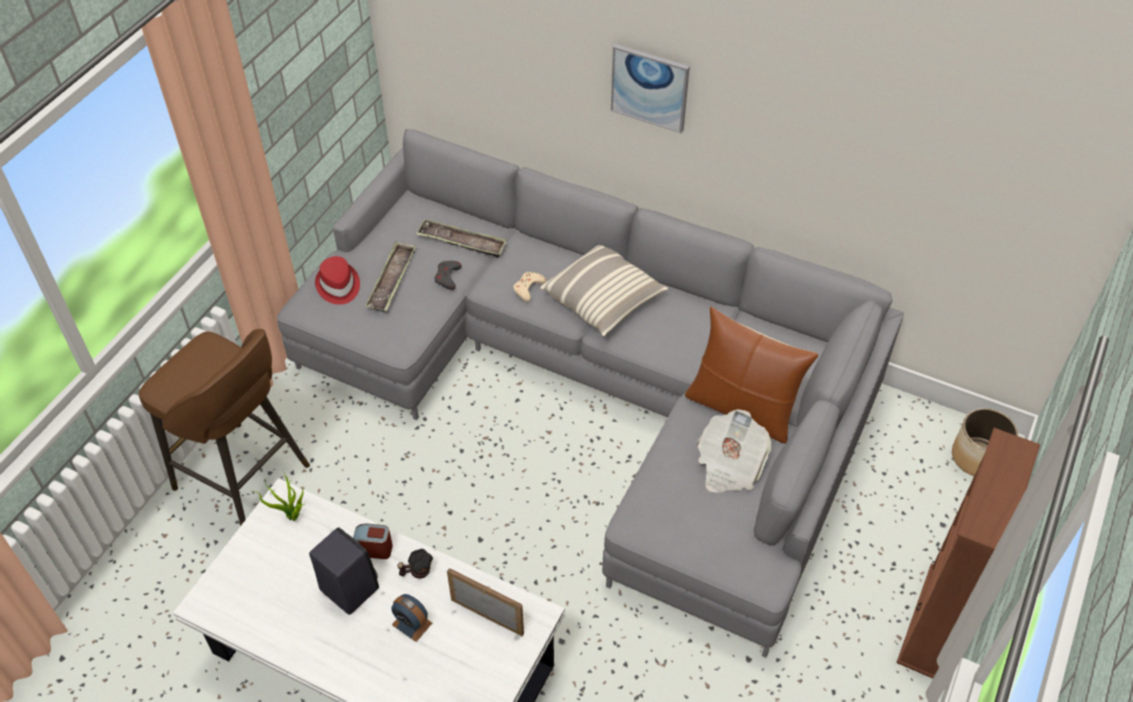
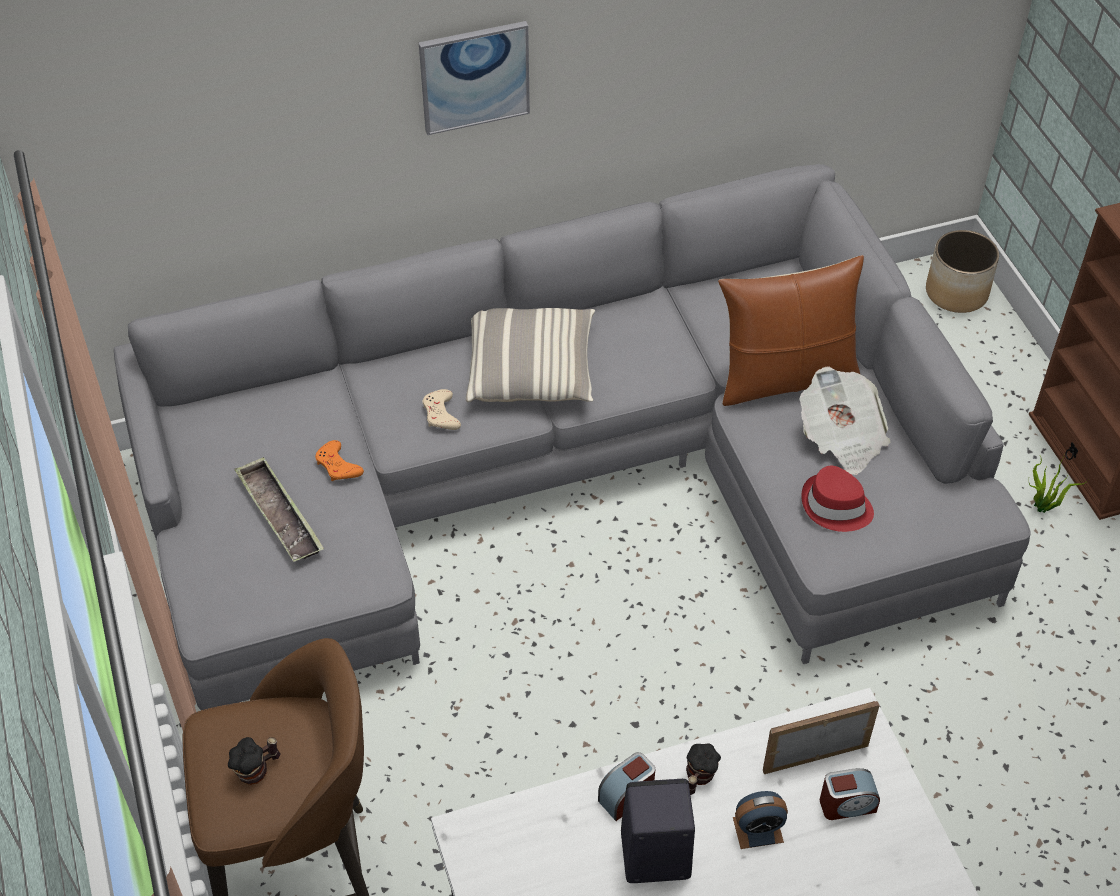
camera: 45 degrees left, 0 degrees up
(197, 377) = (257, 770): none -> mug
(292, 517) = (502, 841): potted plant -> potted plant (1043, 509)
(338, 286) = (222, 567): red hat -> red hat (835, 506)
(447, 277) = (338, 466): grey game controller -> orange game controller
(462, 242) = (305, 418): tray -> none
(472, 654) = (847, 804): none -> alarm clock

